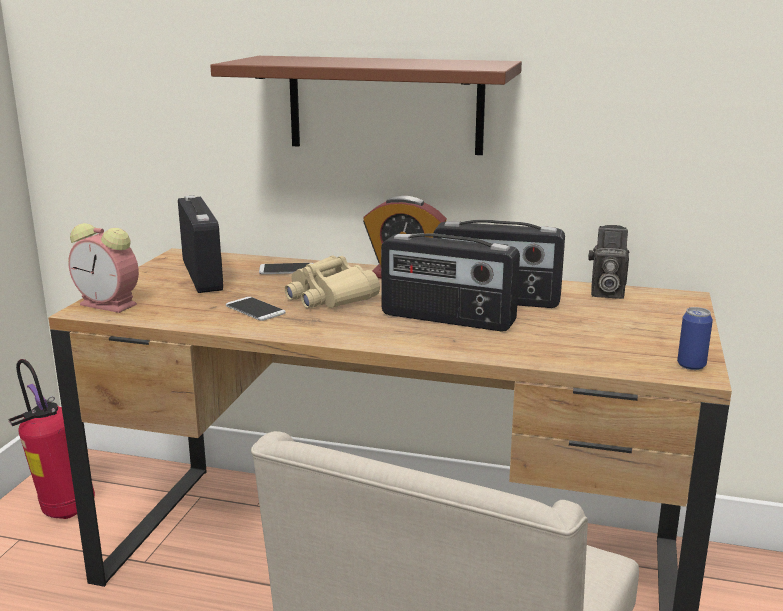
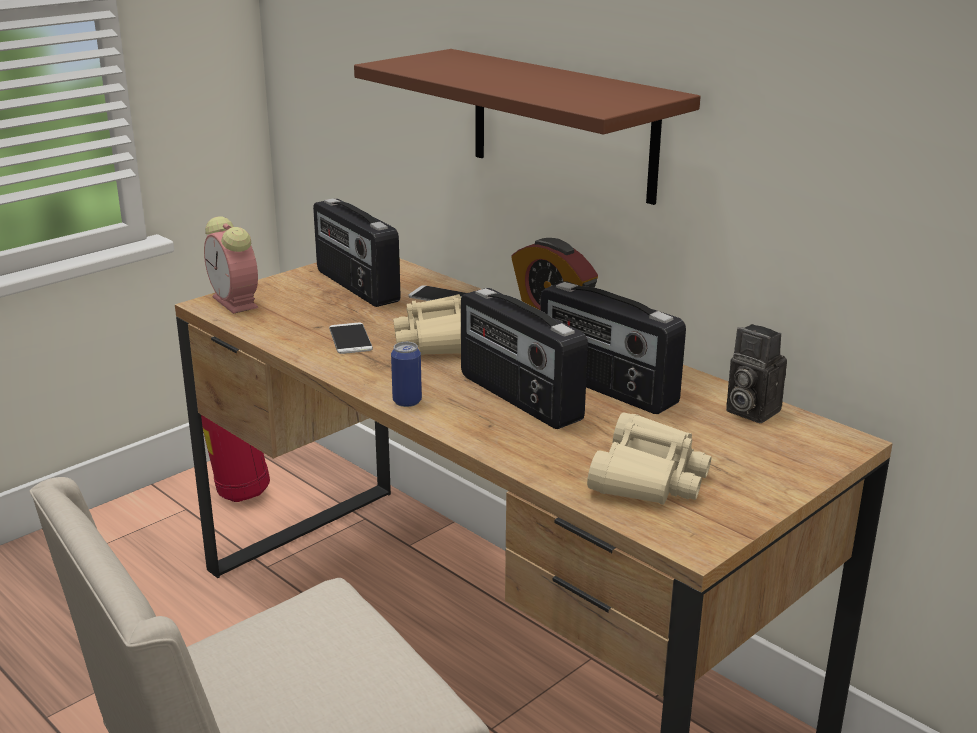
camera: 30 degrees right, 5 degrees up
(203, 275) = (356, 286): radio -> radio turned 135 degrees clockwise
(609, 344) = (648, 477): none -> beige binoculars
(691, 365) = (704, 531): can -> can (407, 401)

